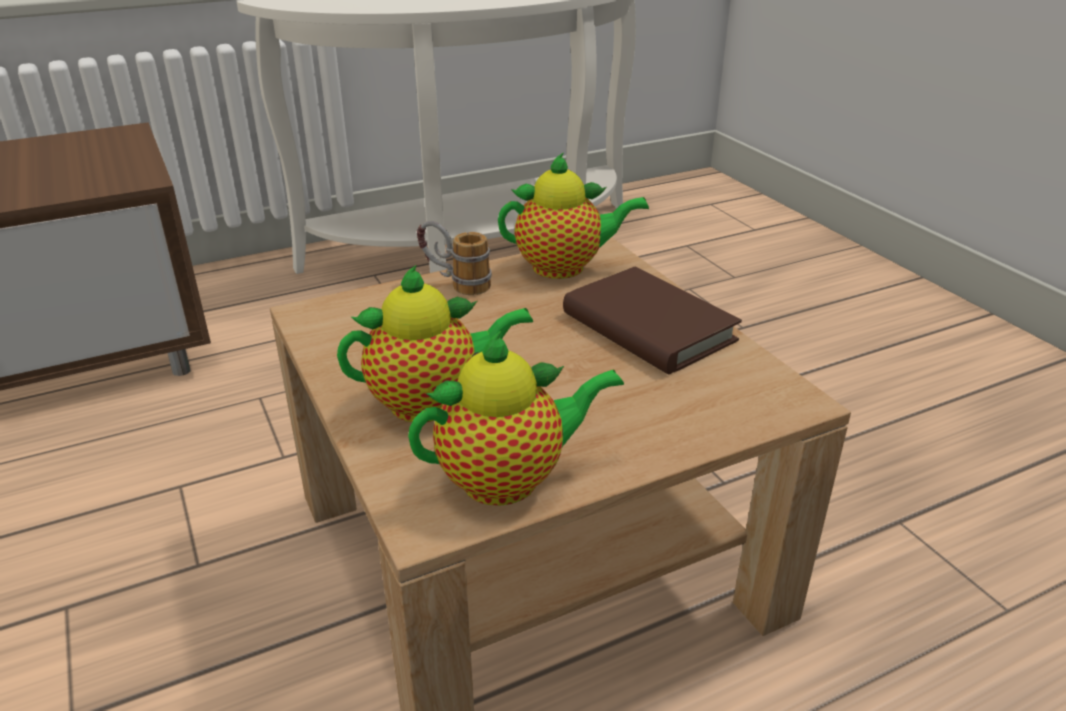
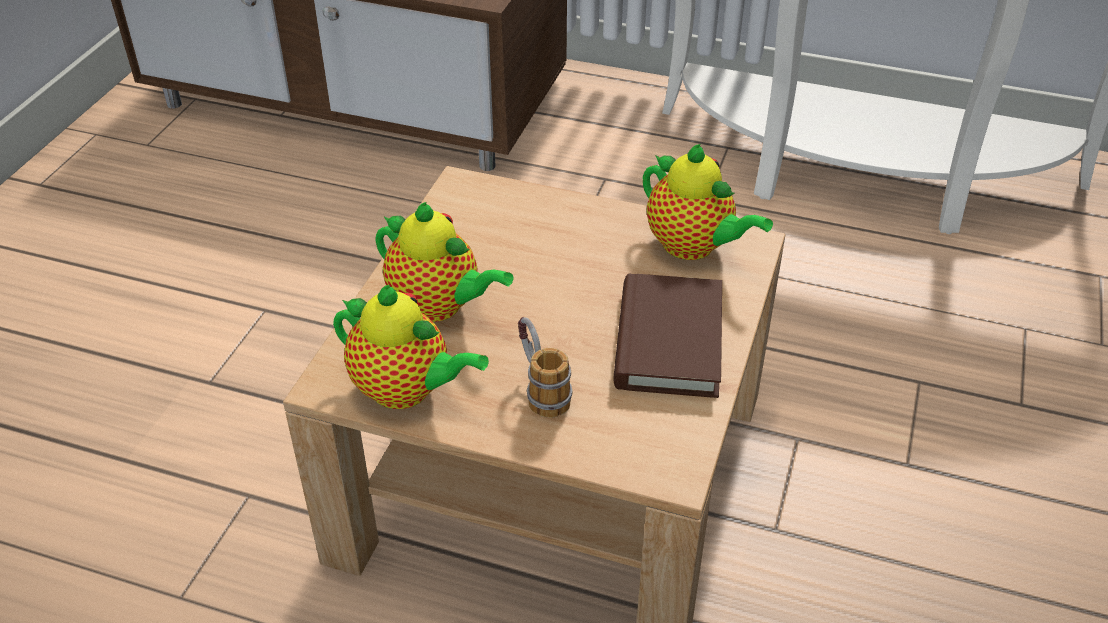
camera: 45 degrees right, 10 degrees up
(455, 284) = (589, 215): mug -> mug (540, 389)

